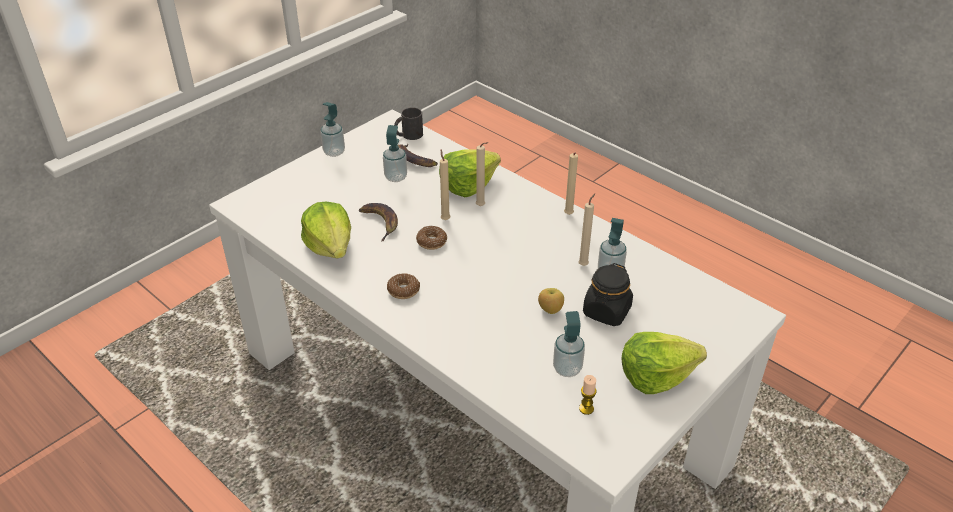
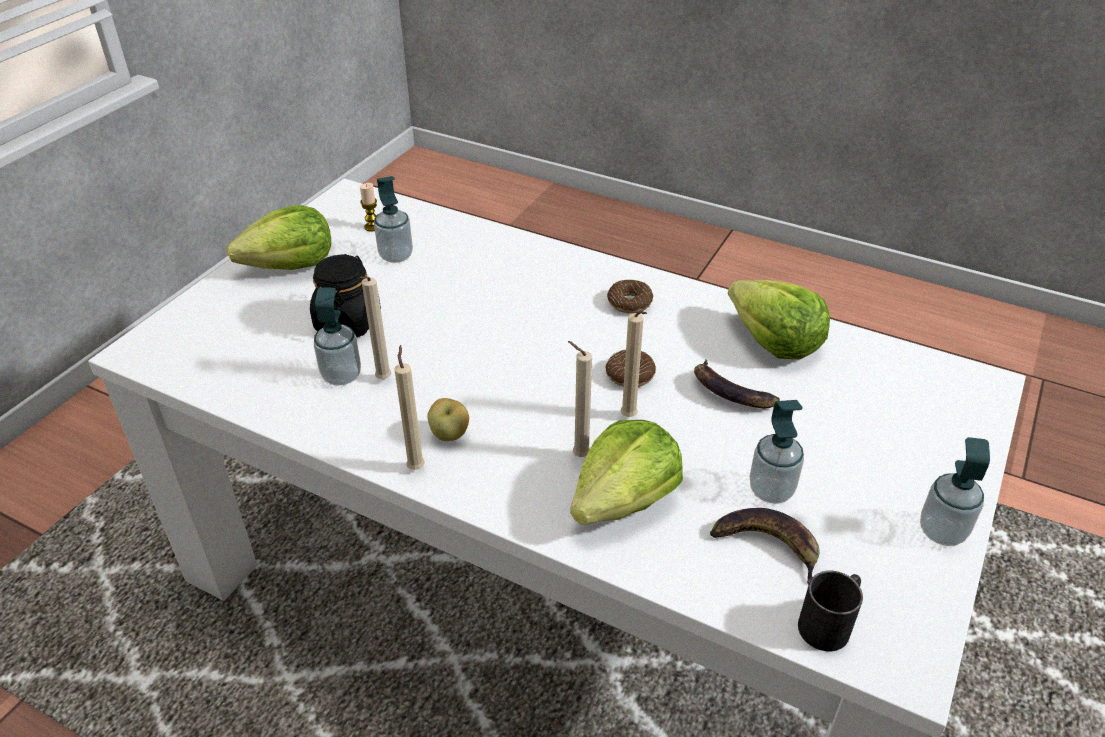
camera: 165 degrees right, 0 degrees up
(550, 310) = (425, 311): apple -> apple (450, 435)

